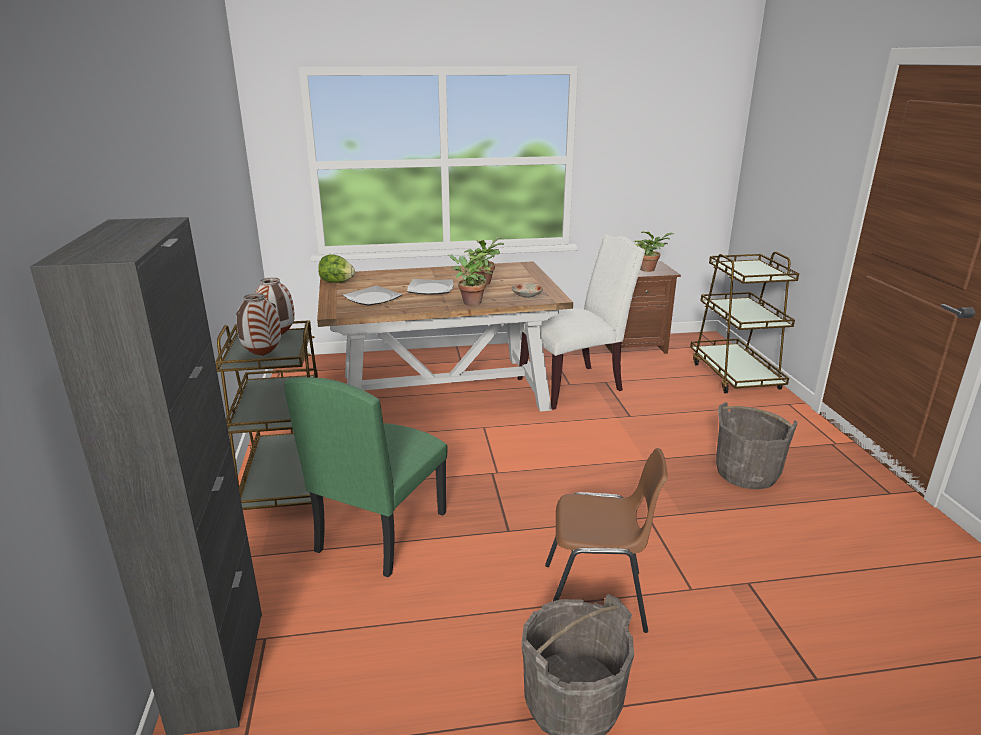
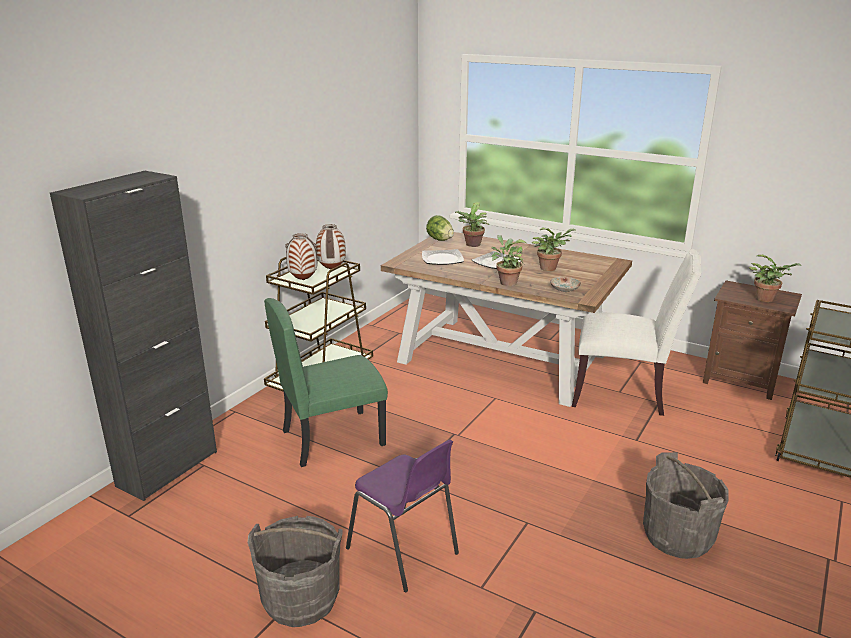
camera: 40 degrees right, 0 degrees up
(378, 280) = (472, 245): none -> potted plant
(597, 599) = (404, 552): brown chair -> purple chair

